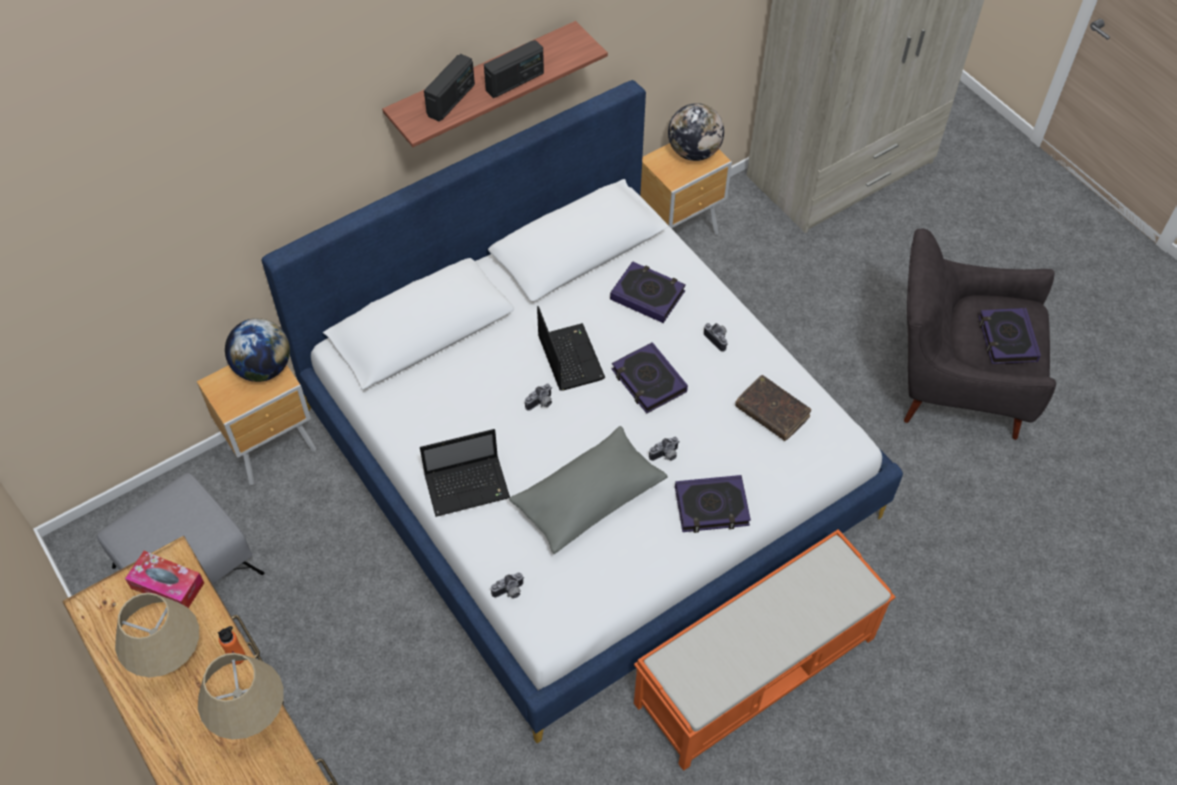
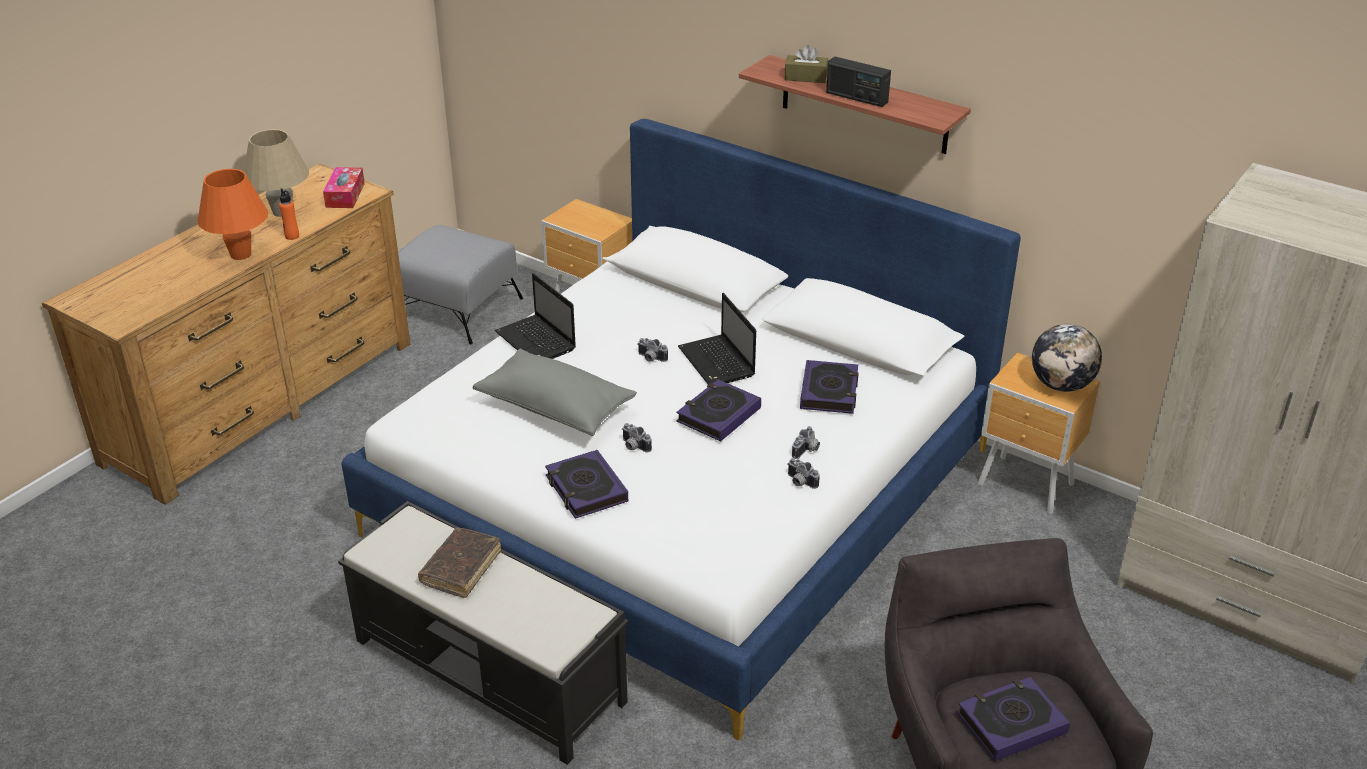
camera: 70 degrees right, 20 degrees down
(251, 717) = (241, 254): beige table lamp -> orange table lamp
(263, 368) = (606, 222): globe -> none
(451, 100) = (805, 77): radio -> brown tissue box
(509, 592) = (434, 389): camera -> camera (799, 482)
(569, 357) = (717, 363): laptop -> laptop turned 105 degrees clockwise
(757, 669) = (491, 672): orange bench -> black bench
(772, 412) = (731, 507): brown book -> brown book (461, 568)

